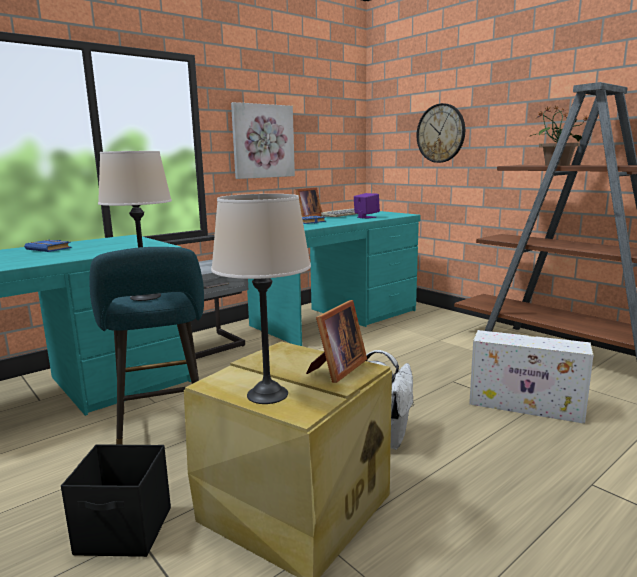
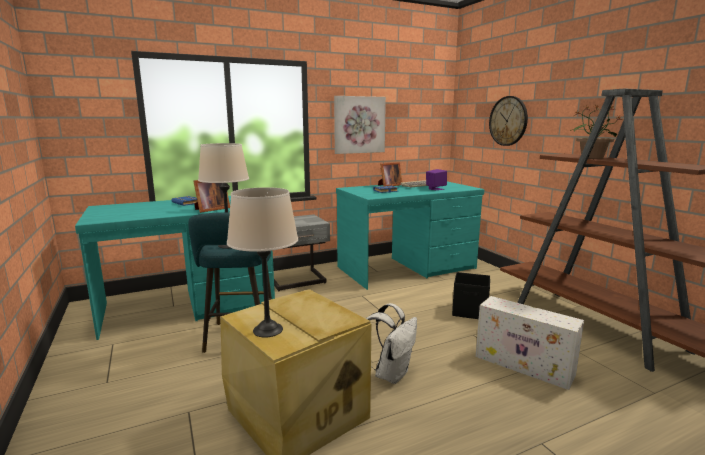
camera: 15 degrees right, 0 degrees up
(125, 531) = (182, 407): black storage box -> black storage box (470, 311)
(336, 369) = (328, 317): picture frame -> picture frame (211, 209)

